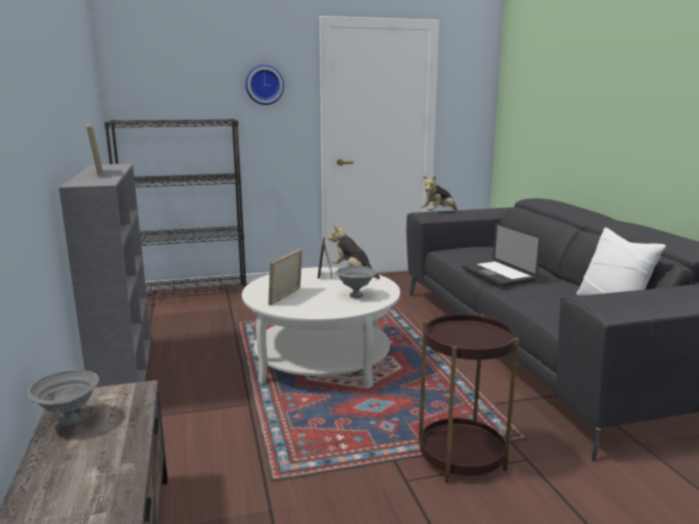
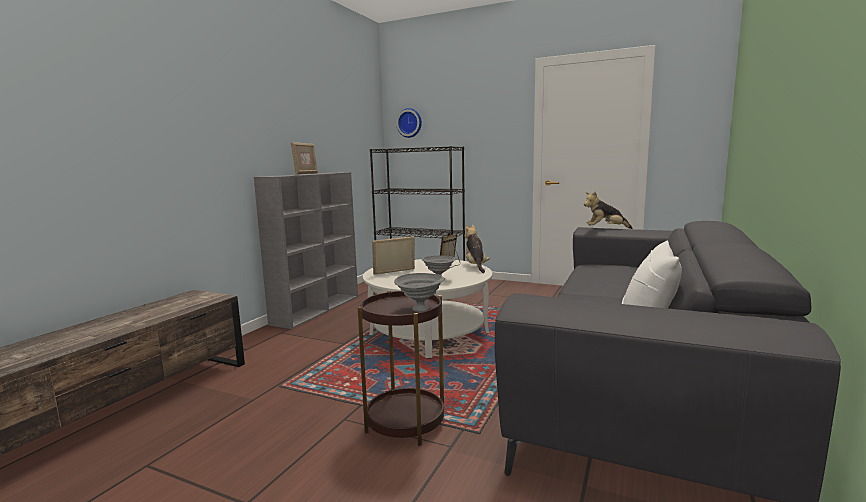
camera: 40 degrees right, 5 degrees down
(70, 422) = (169, 302): grey bowl -> grey bowl (420, 310)
(264, 85) = (488, 119): wall clock -> wall clock (410, 123)
(497, 274) = (589, 286): laptop -> none

